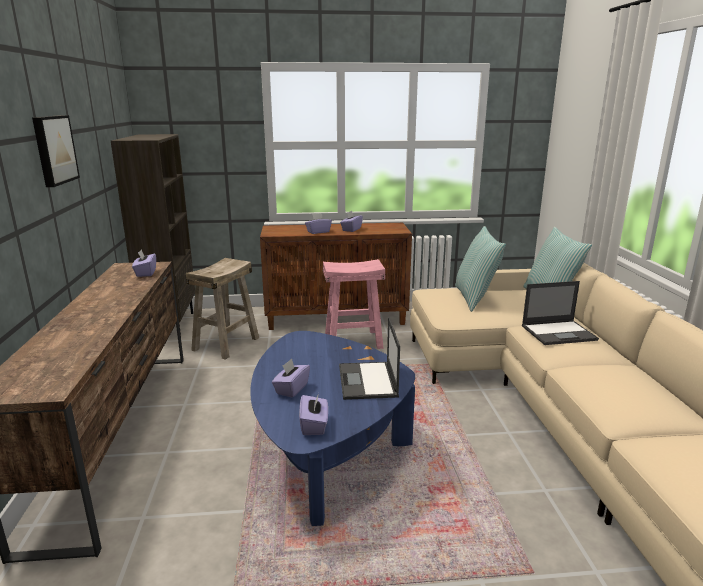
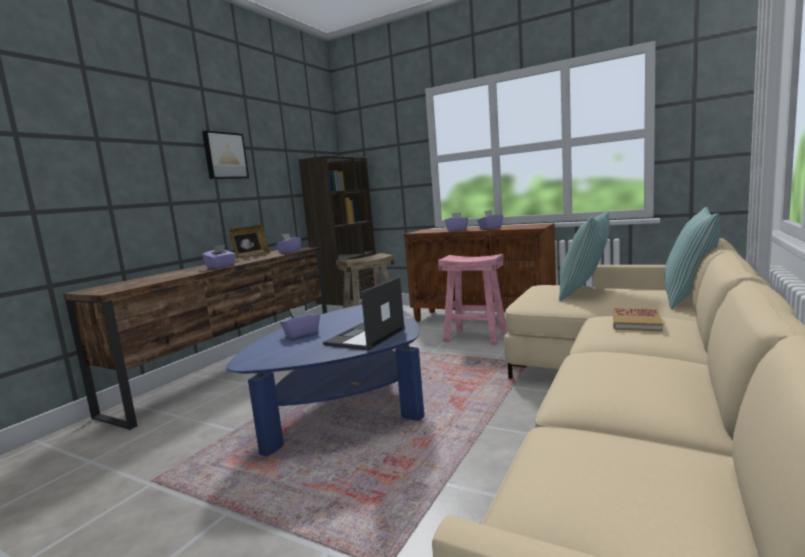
camera: 35 degrees right, 10 degrees down
(106, 287) = (251, 257): none -> picture frame
(314, 425) = (272, 356): purple tissue box -> purple tissue box (221, 266)
(559, 333) = (636, 322): laptop -> book

